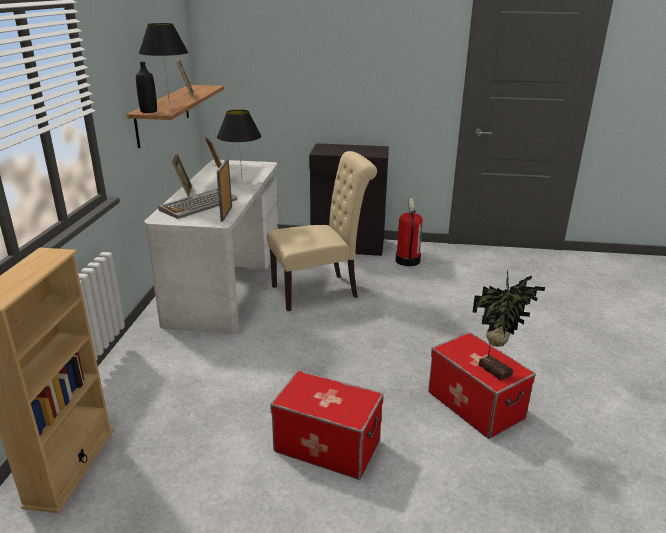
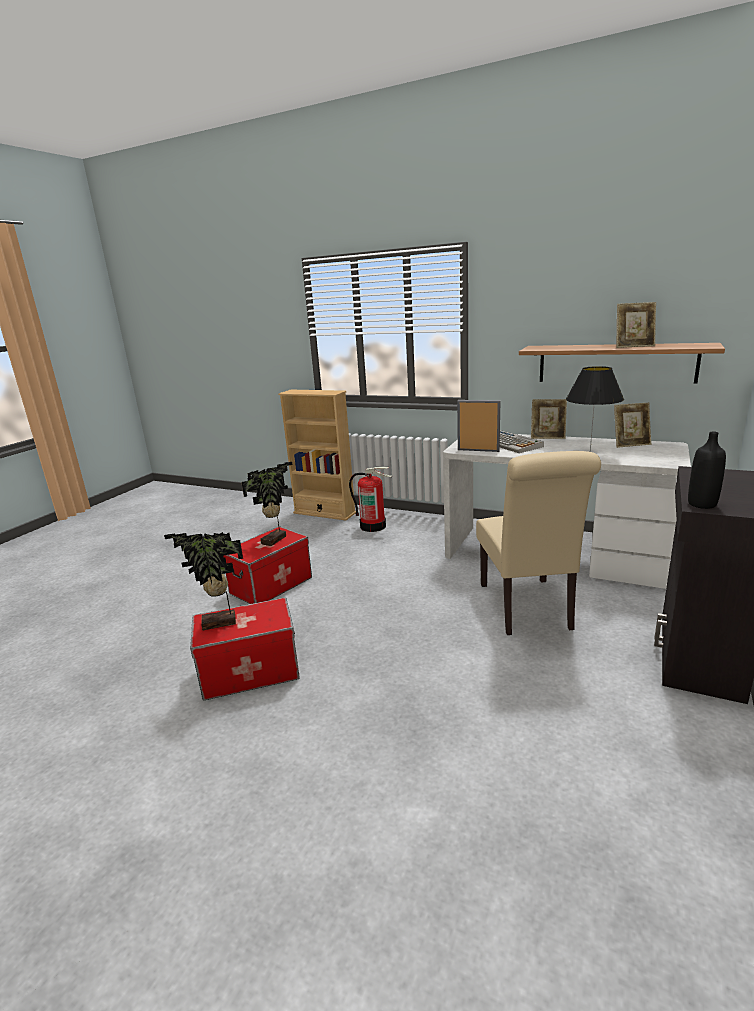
camera: 110 degrees right, 5 degrees down
(148, 111) = (537, 347): black bottle -> black bottle (702, 504)
(169, 104) = (575, 347): black table lamp -> none
(316, 391) = (275, 540): none -> potted plant
(407, 260) = (644, 713): fire extinguisher -> fire extinguisher (373, 526)

